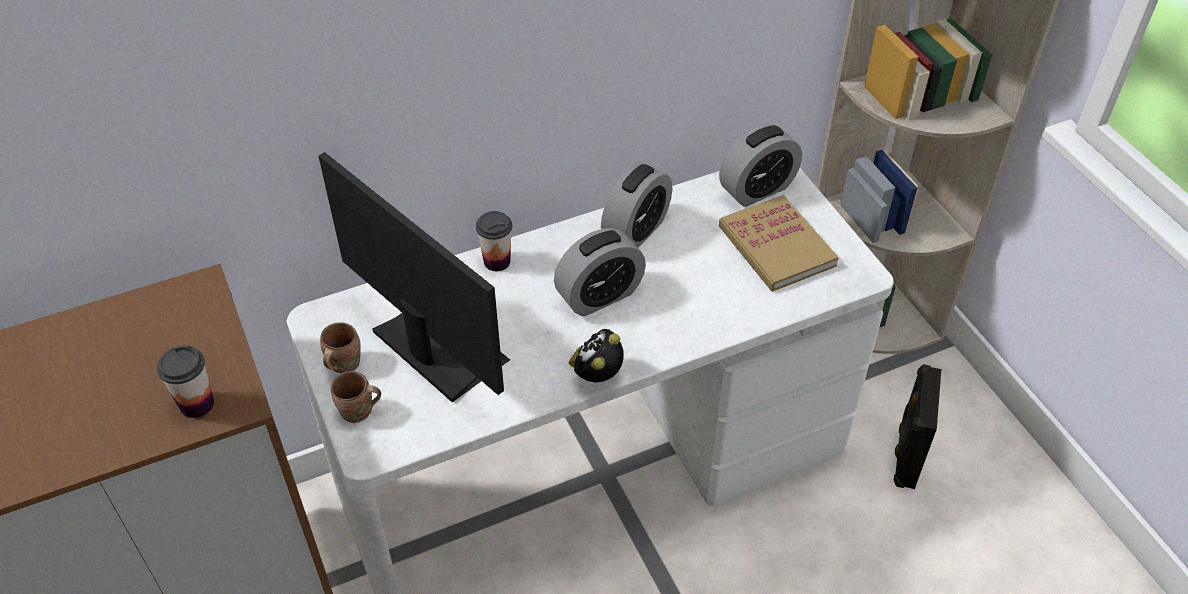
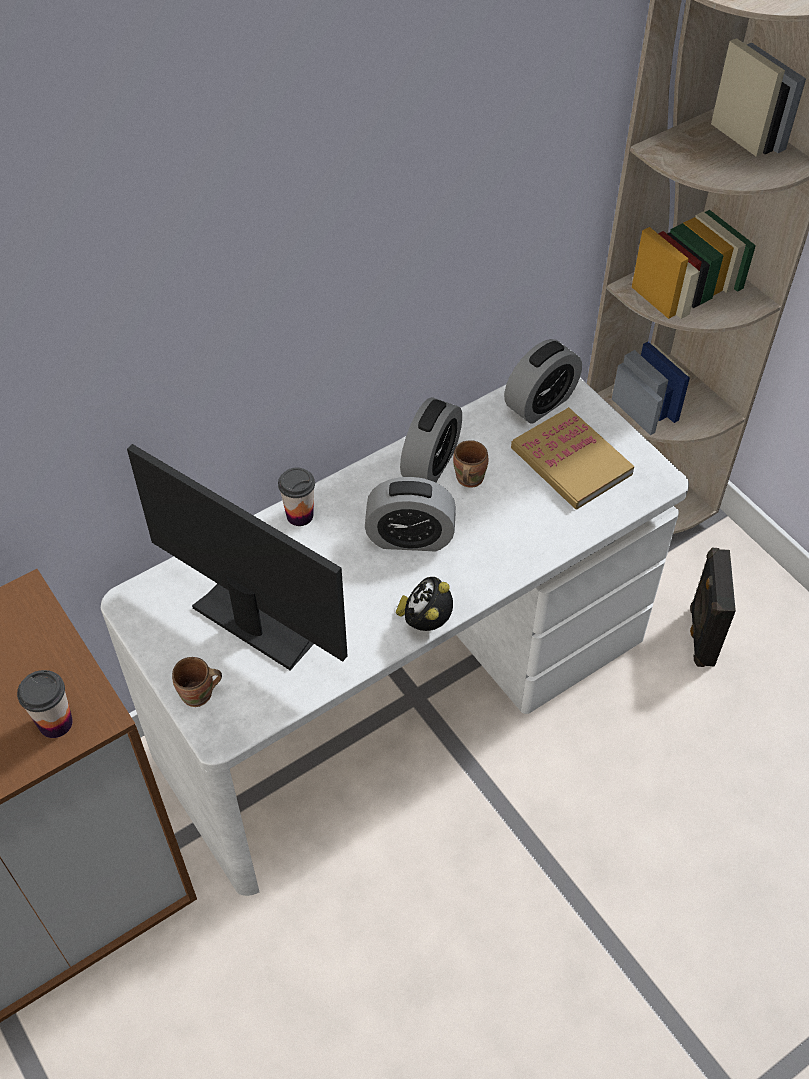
camera: 10 degrees left, 5 degrees up
(342, 364) = (170, 647): brown mug -> brown mug (467, 479)
(599, 296) = (410, 537): alarm clock -> alarm clock turned 45 degrees clockwise

